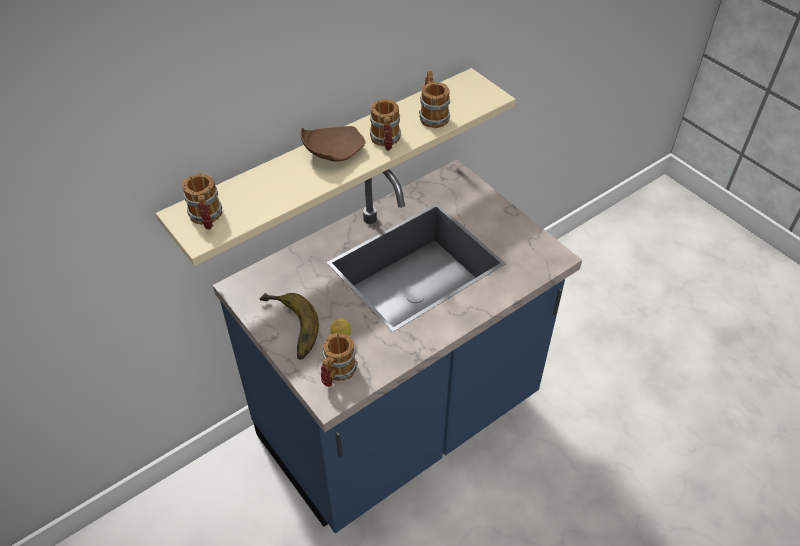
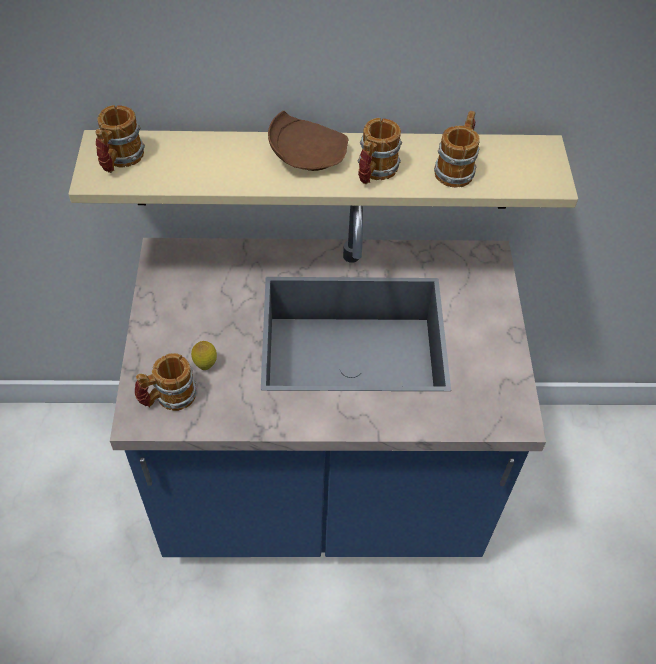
camera: 35 degrees right, 5 degrees up
(287, 329) = (166, 323): banana -> none

